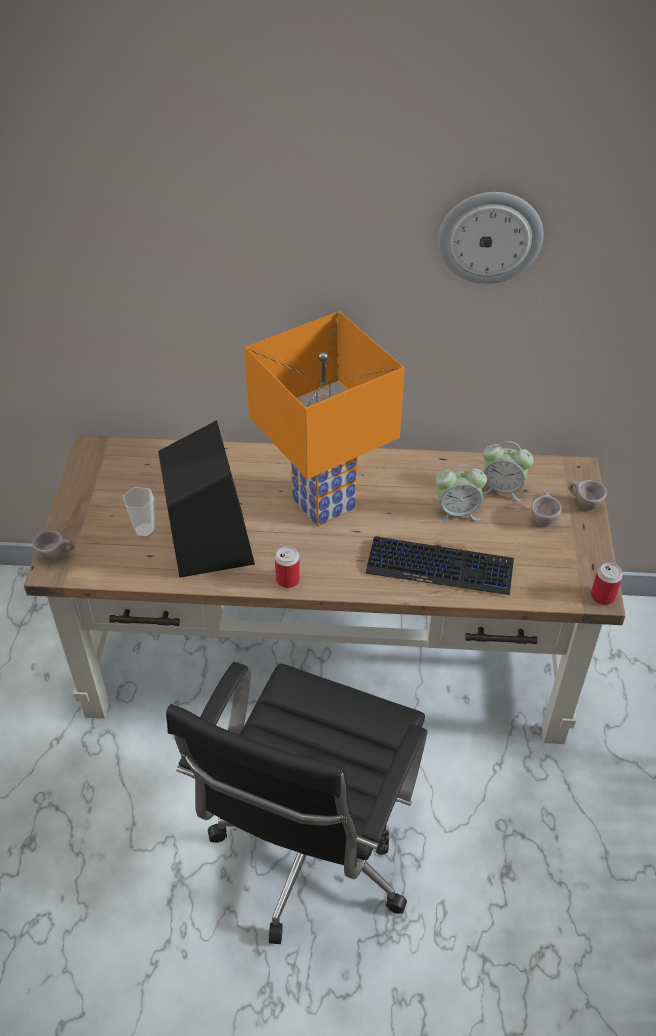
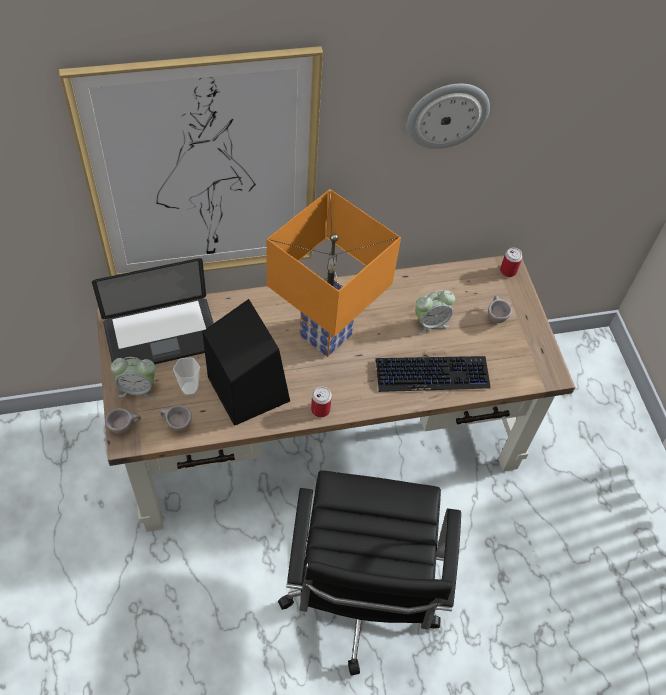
camera: 20 degrees left, 10 degrees up
(135, 473) = (161, 335): none -> laptop
(197, 275) = (204, 174): none -> picture
(502, 489) = (458, 296): alarm clock -> alarm clock (137, 388)
(583, 504) = (521, 298): beige cup -> beige cup (176, 424)
(602, 596) = (555, 374): can -> can (508, 271)

